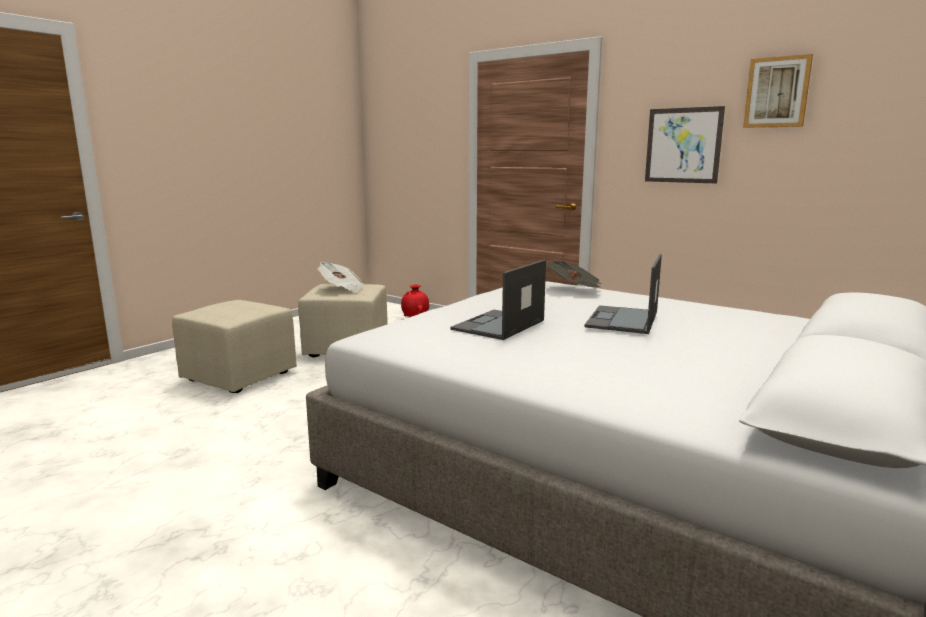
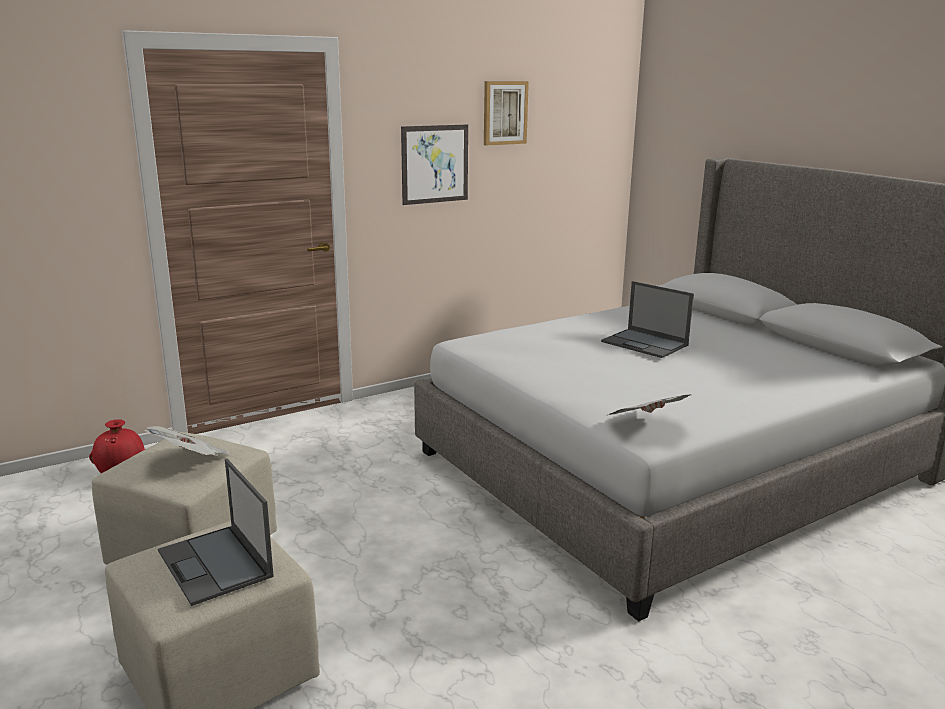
camera: 70 degrees left, 5 degrees up
(498, 325) = (634, 384): laptop -> laptop (216, 564)
(574, 291) = (526, 336): newspaper -> newspaper (645, 425)

